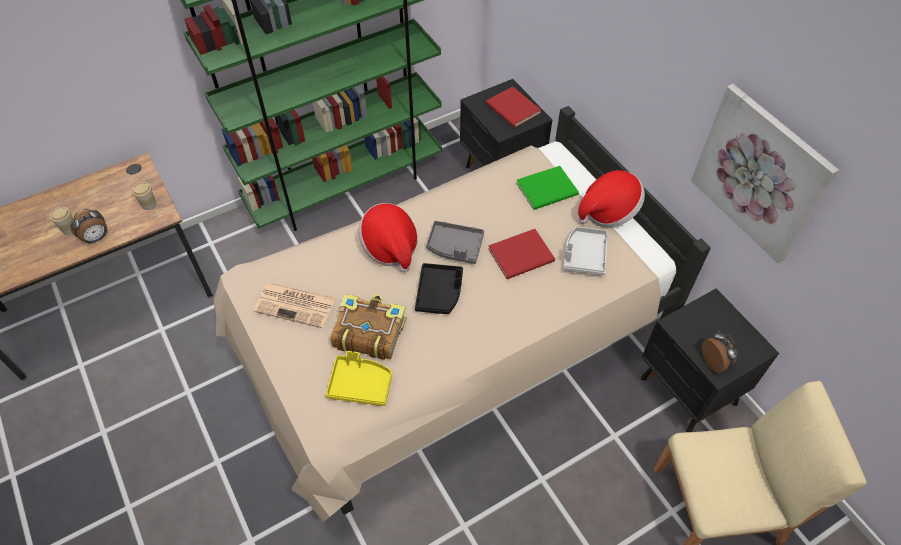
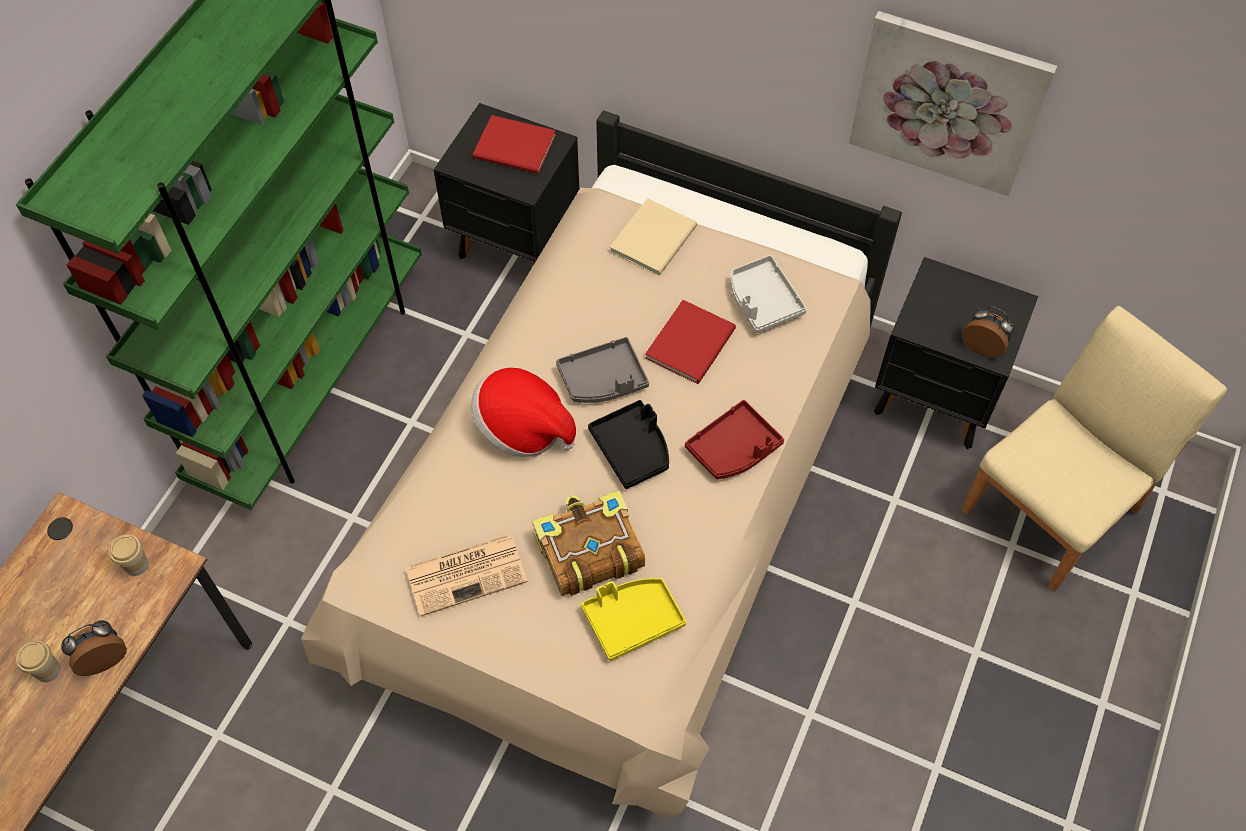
camera: 35 degrees left, 5 degrees up
(96, 238) = (103, 657): alarm clock -> alarm clock turned 135 degrees counterclockwise
(498, 326) = (734, 448): none -> red tray
(549, 189) = (656, 238): green book -> beige book
(608, 211) = (747, 227): hat -> none

